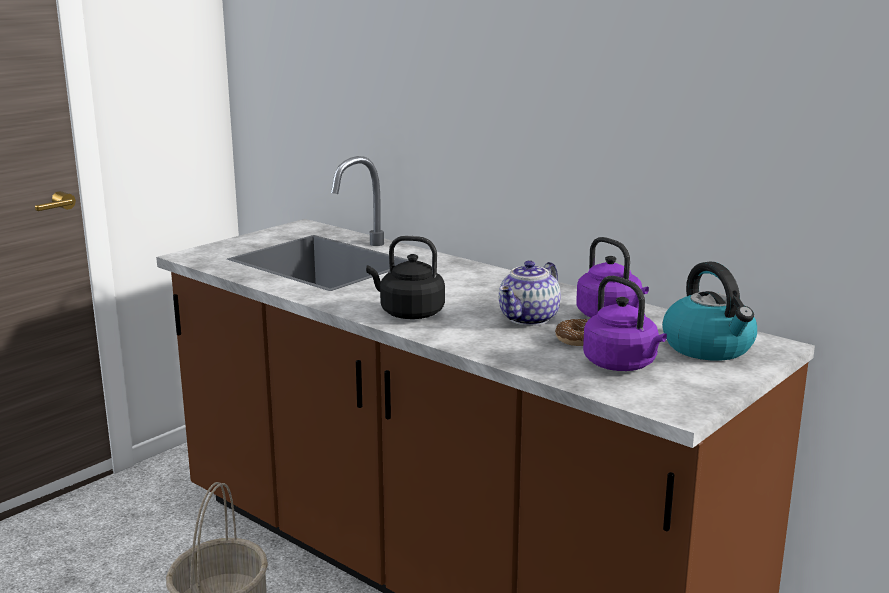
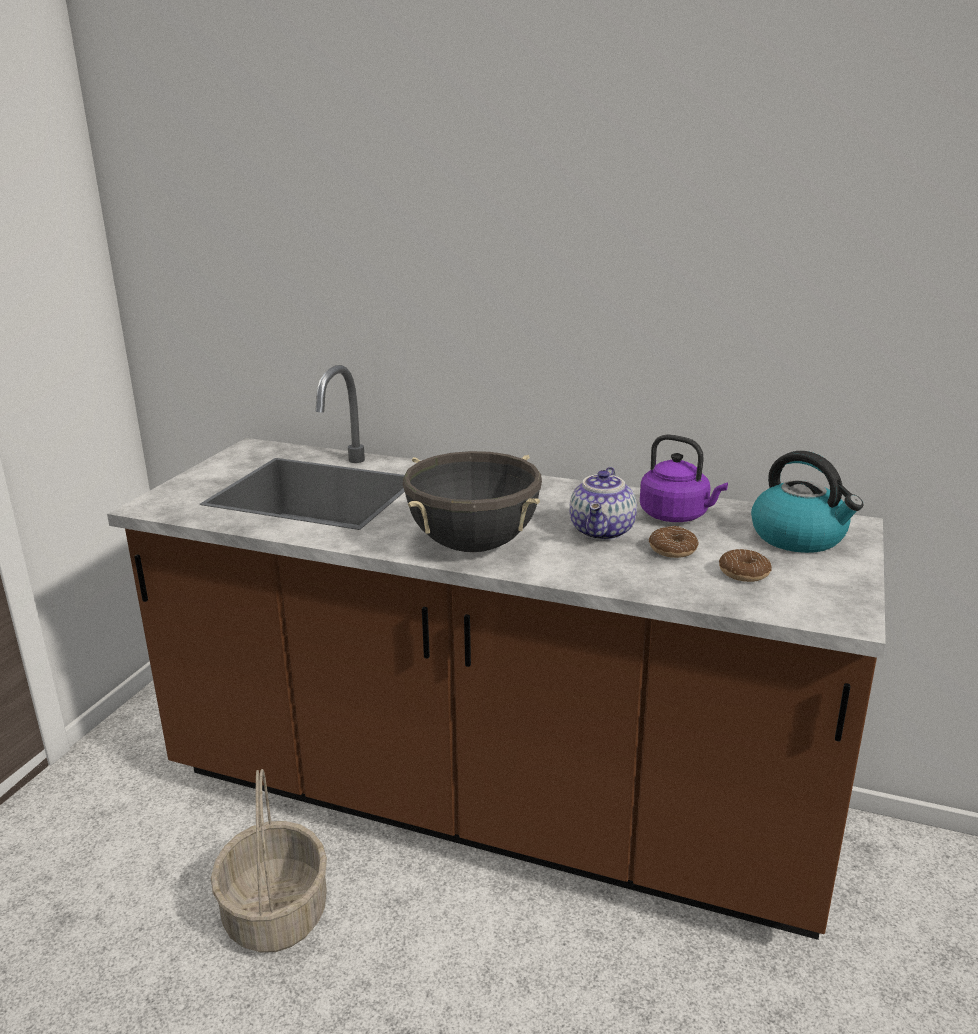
camera: 20 degrees left, 5 degrees up
(408, 313) = (473, 545): black kettle -> black cooking pot
(622, 365) = (744, 573): purple kettle -> donut

